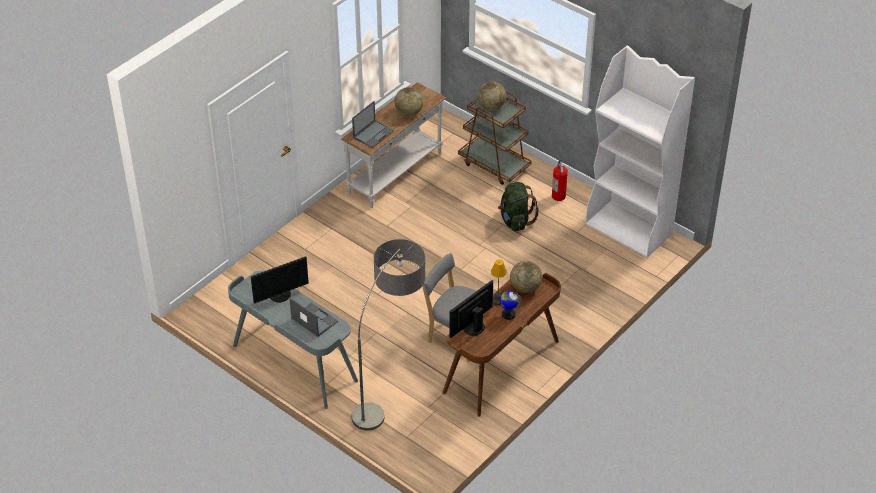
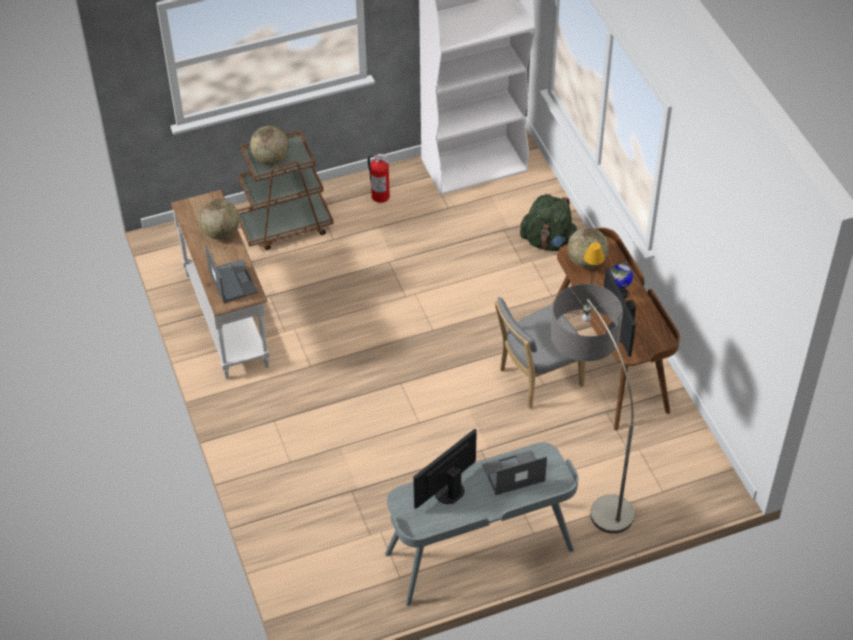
camera: 60 degrees left, 5 degrees up
(280, 295) = (447, 490): monitor -> monitor turned 135 degrees counterclockwise
(515, 220) = (391, 249): green backpack -> green backpack (548, 242)

